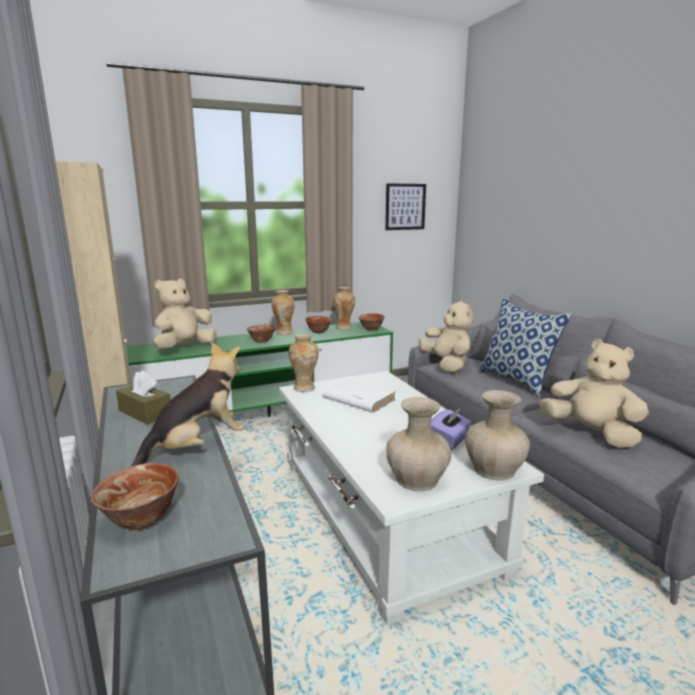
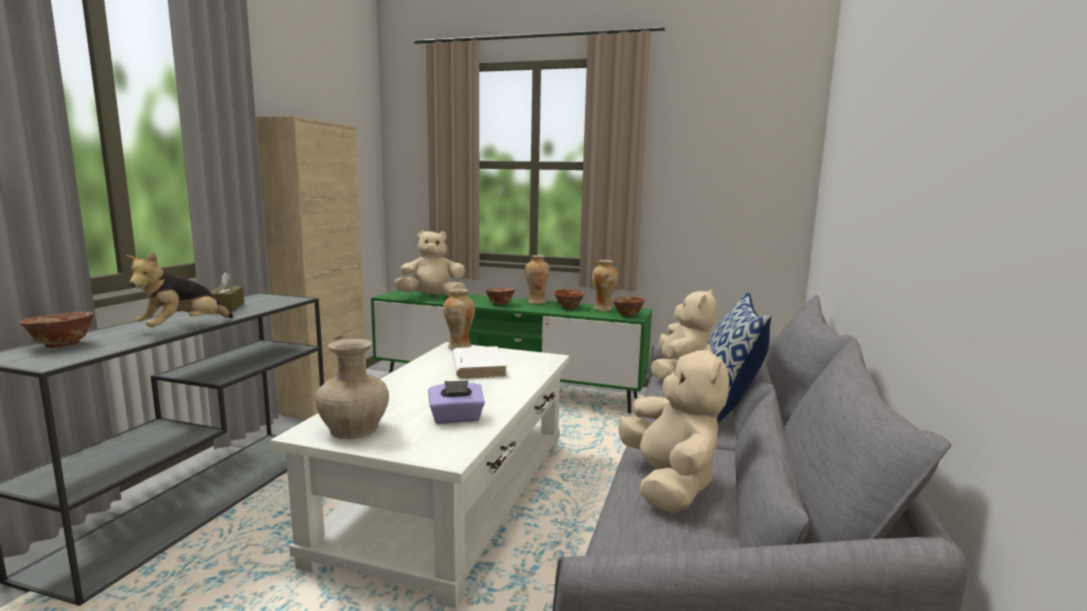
camera: 40 degrees right, 5 degrees down
(198, 447) = (183, 328): plush toy -> plush toy turned 120 degrees clockwise
(405, 207) = (729, 171): picture -> none
(495, 469) = (429, 450): beige vase -> none

